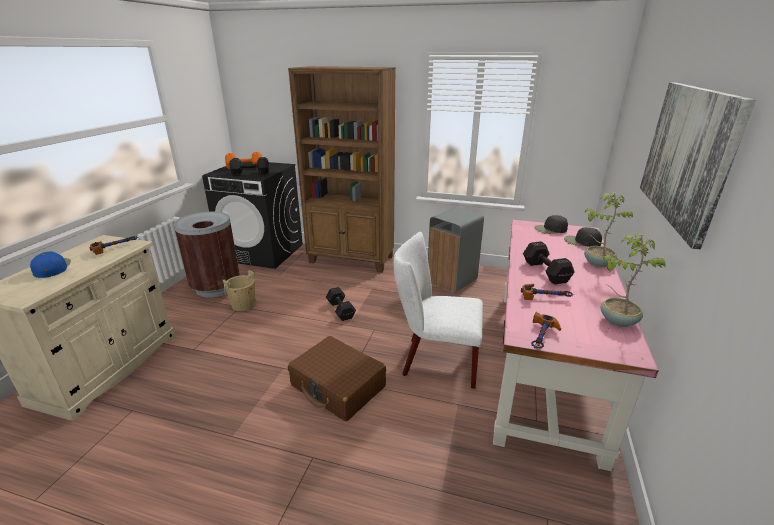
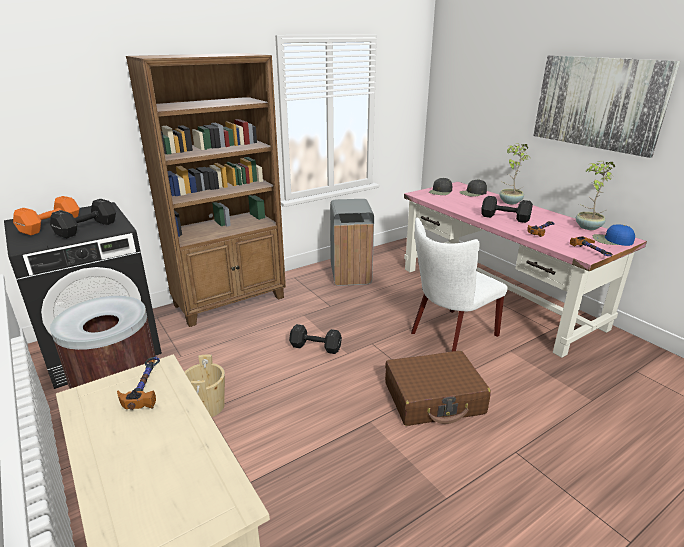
camera: 50 degrees left, 0 degrees up
(52, 268) = (129, 465): blue cap -> blue cap (612, 240)

